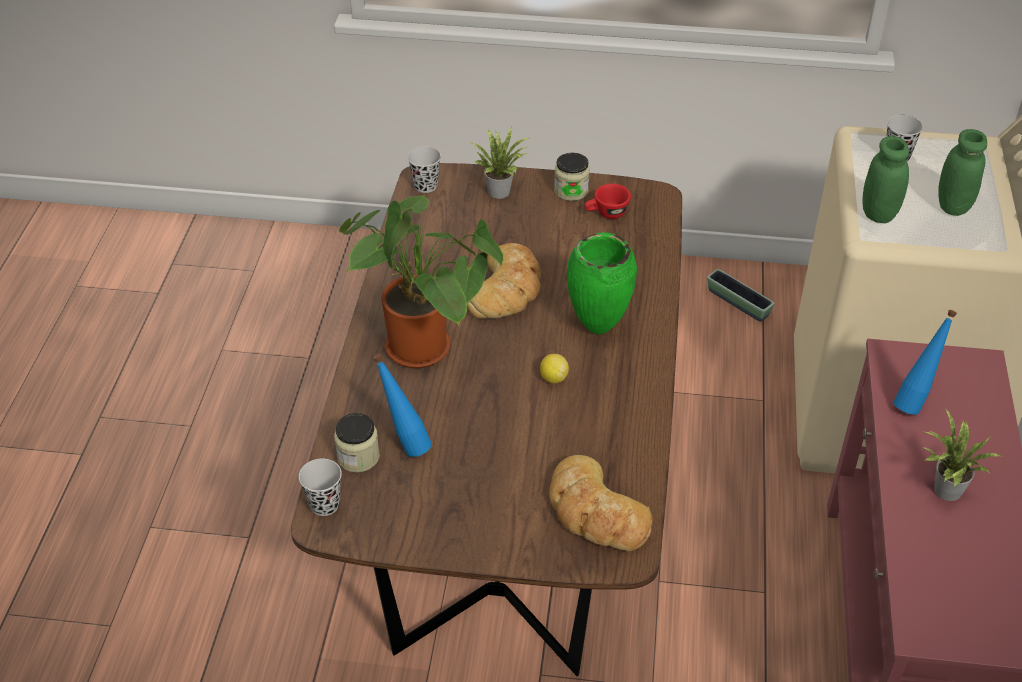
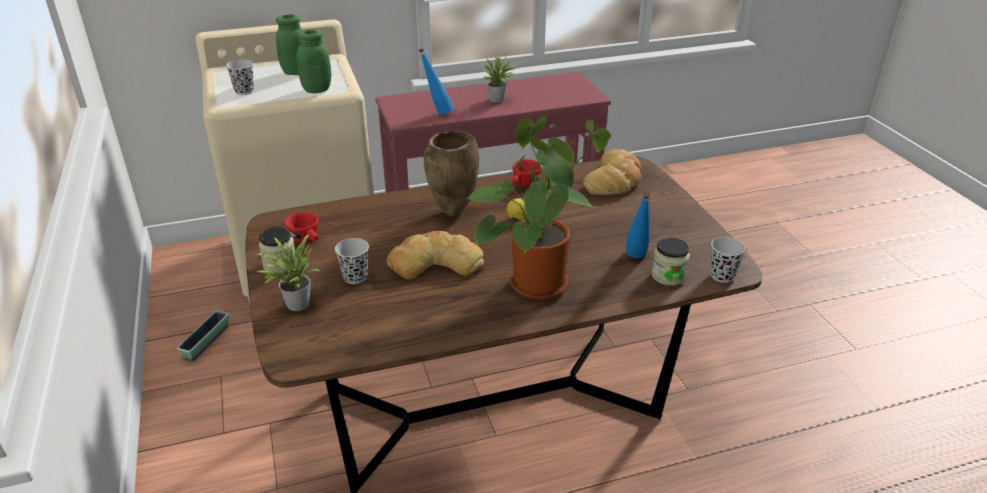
camera: 115 degrees left, 10 degrees down
(425, 185) = (307, 354): black cup -> black cup (355, 277)
(597, 328) = (453, 213): green vase -> brown vase
(632, 413) = (524, 184): none -> red cup

